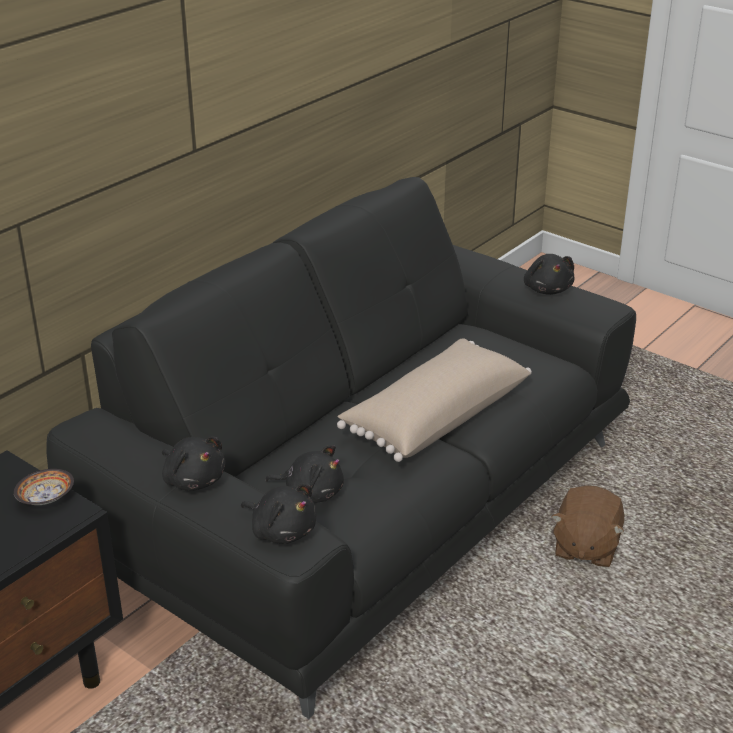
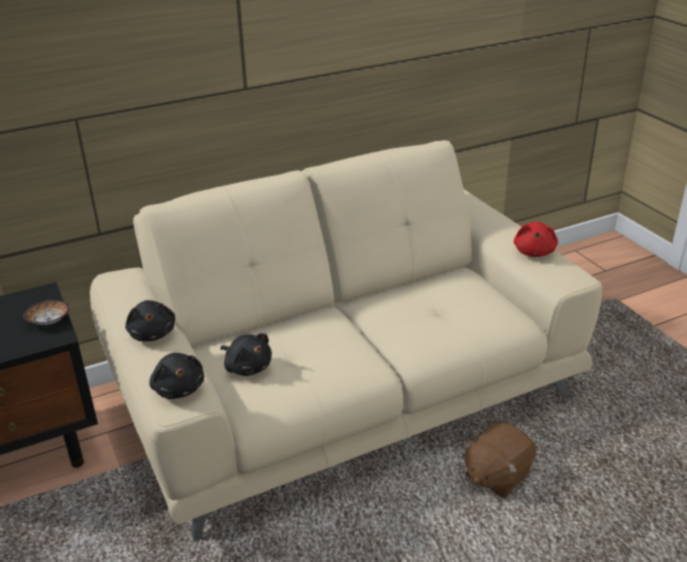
camera: 25 degrees right, 0 degrees up
(367, 506) = (346, 392): black sofa -> beige sofa
(434, 417) = (383, 333): beige pillow -> none
(547, 289) = (534, 252): black plush toy -> red plush toy

